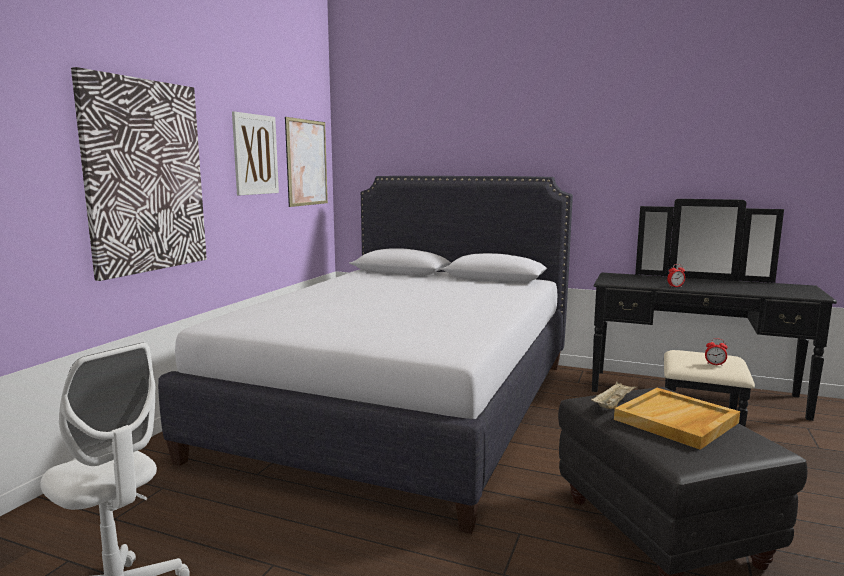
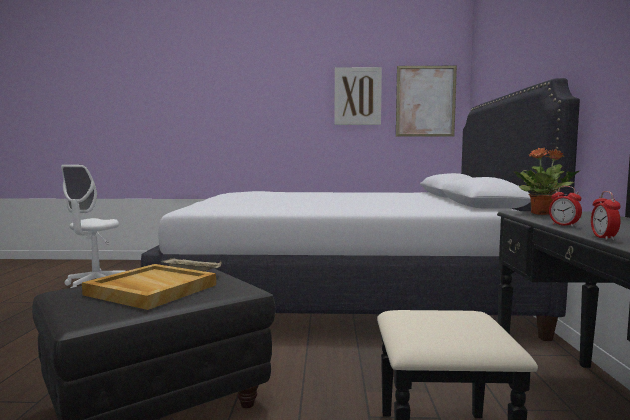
camera: 70 degrees right, 5 degrees down
(145, 176) = (257, 111): picture -> none
(616, 280) = (542, 214): none -> potted plant
(715, 364) = (424, 326): alarm clock -> alarm clock (603, 238)

